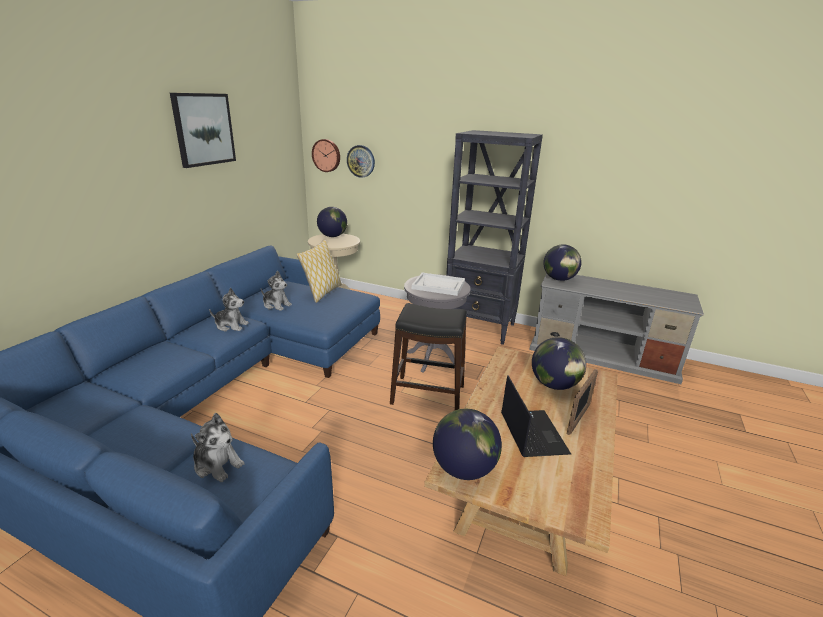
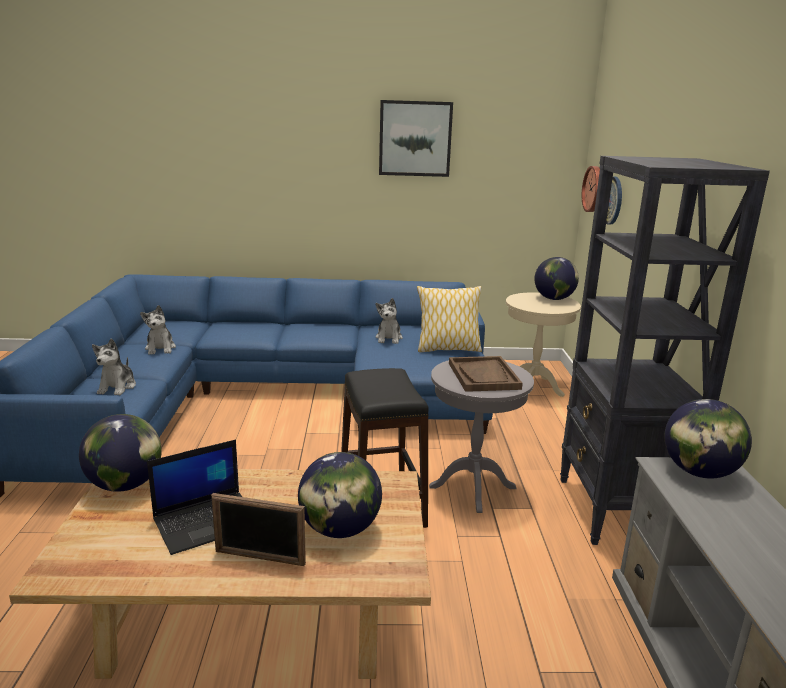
camera: 65 degrees right, 5 degrees down
(231, 325) = (325, 334): plush toy -> plush toy (160, 348)
(438, 285) = (483, 376): white tray -> brown tray

